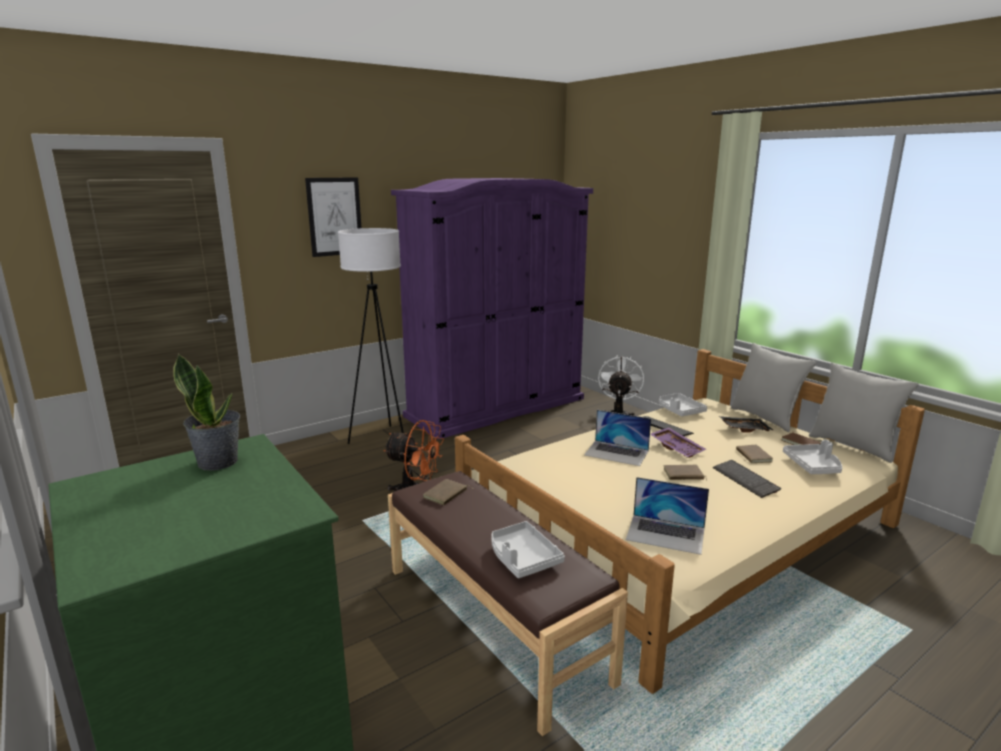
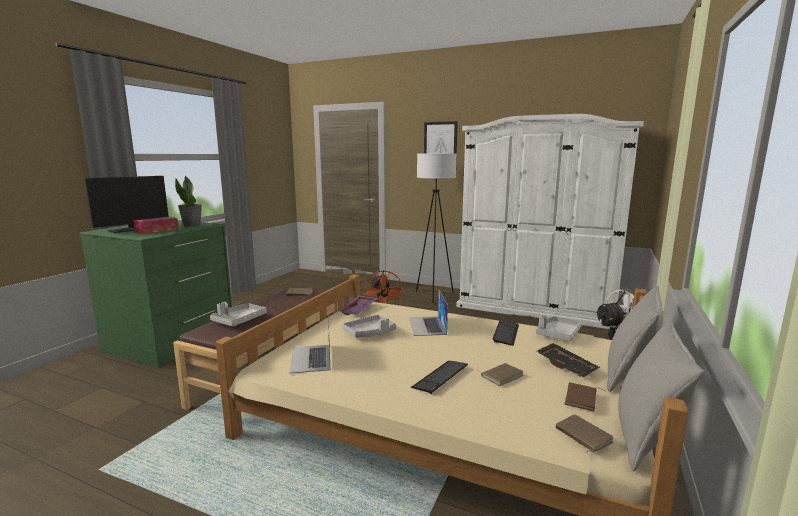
camera: 60 degrees right, 5 degrees down
(157, 526) = (132, 229): none -> monitor
(238, 498) = (157, 230): none -> tissue box
(496, 407) = (535, 308): purple wardrobe -> white wardrobe
(677, 448) = (468, 343): purple tray -> purple tray (359, 310)
(683, 475) = (416, 352): brown book -> brown book (582, 436)
(813, 466) = (524, 409): grey tray -> grey tray (369, 333)

